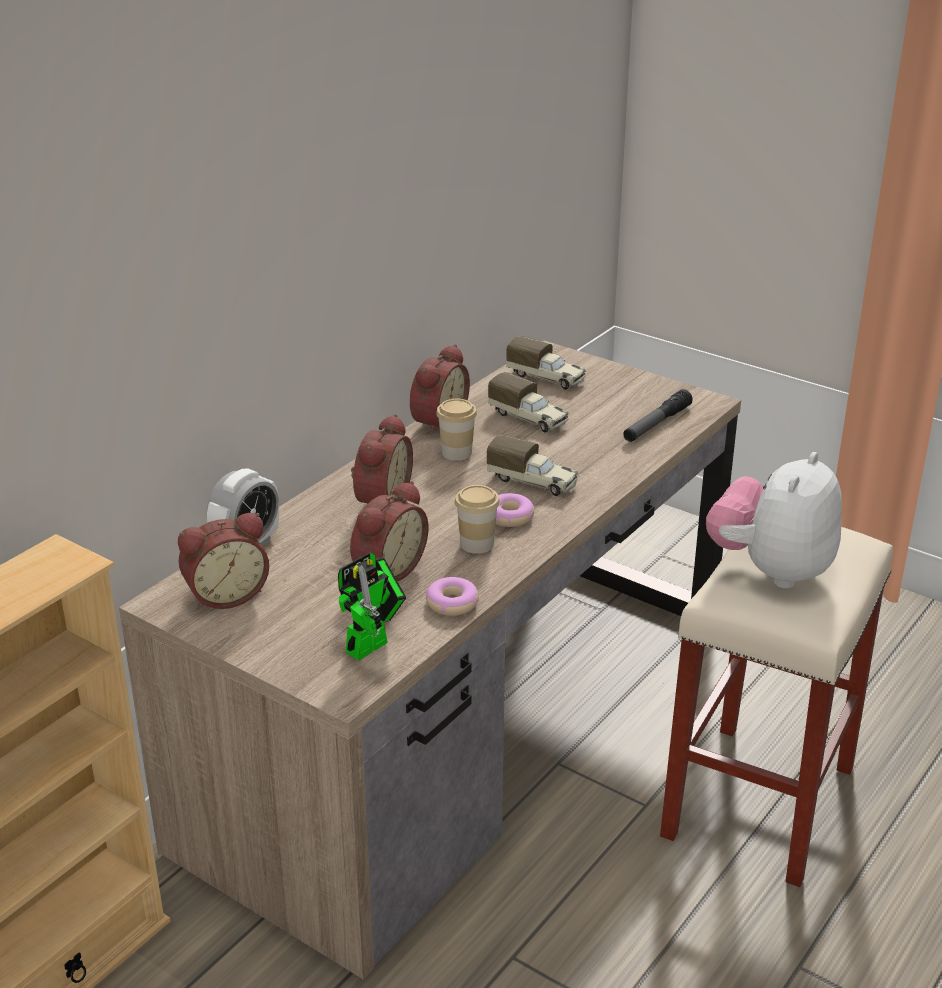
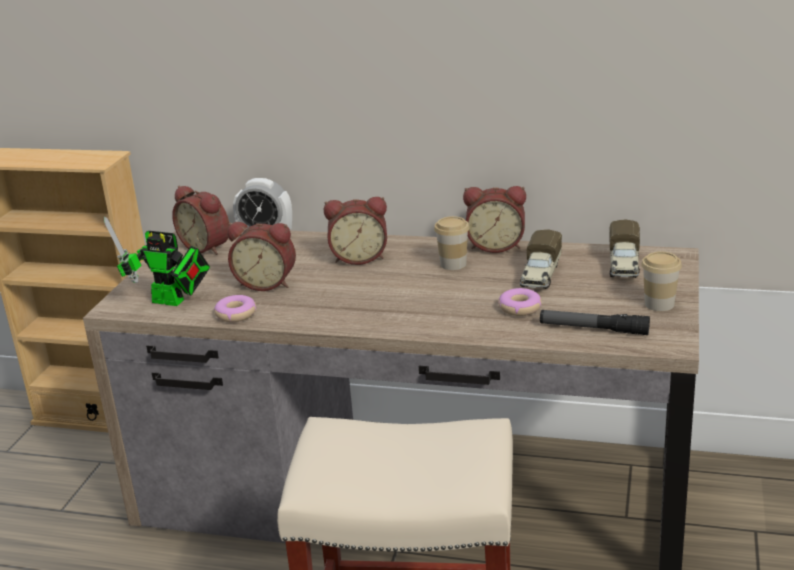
camera: 70 degrees right, 5 degrees down
(477, 544) = (322, 303): cup -> cup (659, 304)
(509, 517) = (371, 305): donut -> donut (519, 308)
(533, 482) = (434, 301): toy truck -> none
(771, 570) = (392, 445): plush toy -> none

